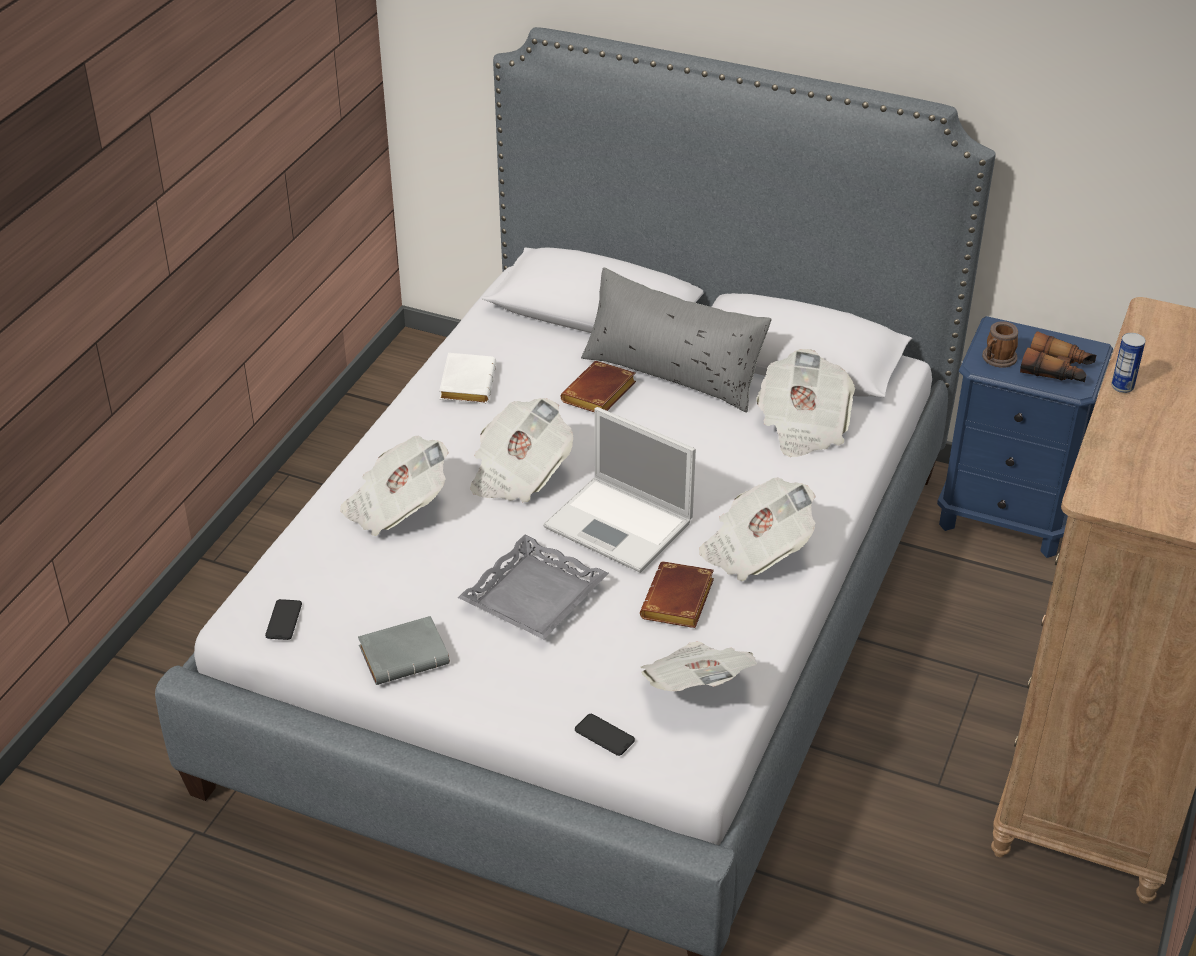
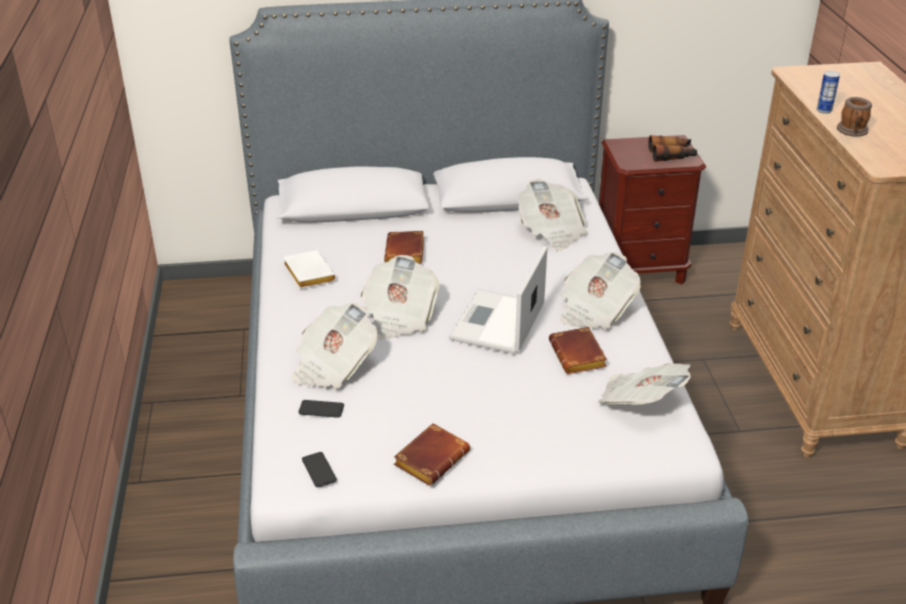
camera: 30 degrees left, 5 degrees down
(405, 654) = (431, 458): grey book -> brown book
(535, 596) = (484, 387): grey tray -> none
(604, 735) = (614, 454): phone -> phone (321, 409)
(621, 525) = (497, 324): laptop -> laptop turned 105 degrees clockwise
(672, 372) = (440, 226): grey pillow -> none
(997, 359) = (634, 159): mug -> mug (852, 132)
(1006, 516) = (640, 270): blue nightstand -> brown nightstand

